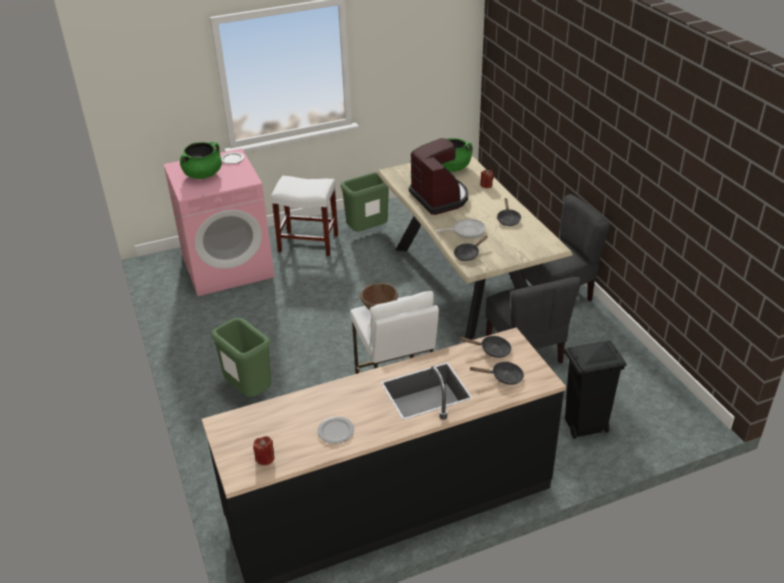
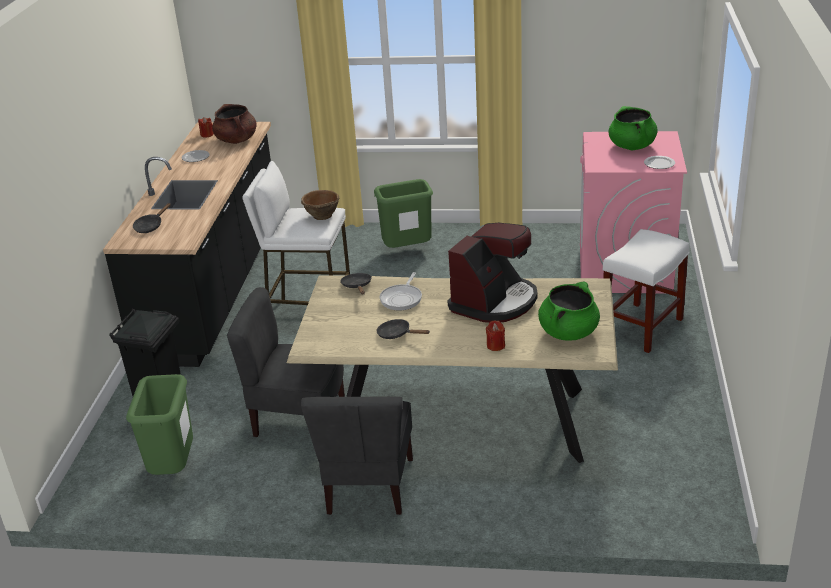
camera: 120 degrees right, 5 degrees down
(271, 420) = (236, 140): none -> brown cooking pot
(367, 232) = (639, 377): green trash can -> green trash can (174, 469)
(440, 198) = (494, 302): coffee machine -> coffee machine turned 60 degrees counterclockwise
(492, 350) = (184, 230): black frying pan -> none

